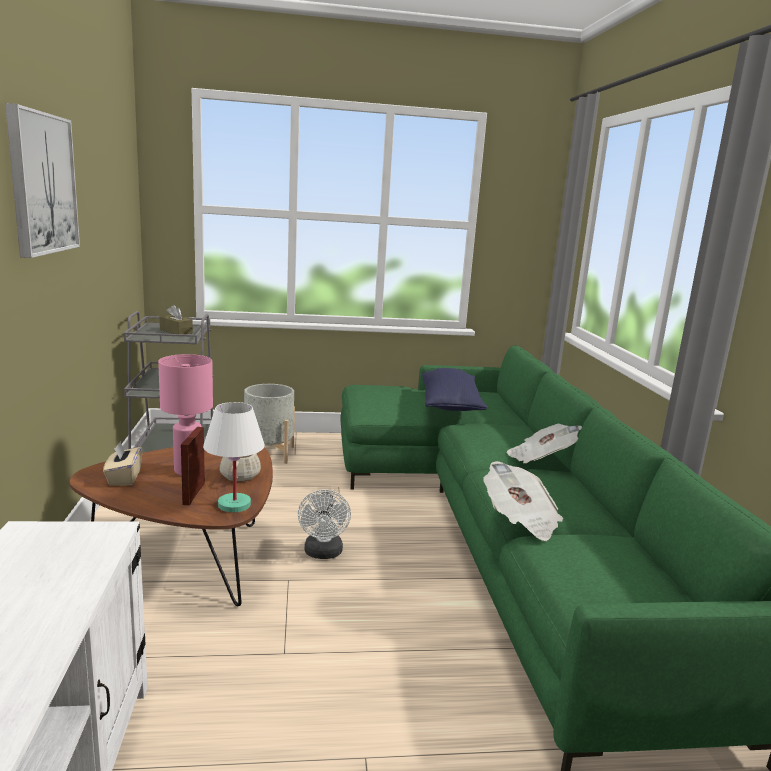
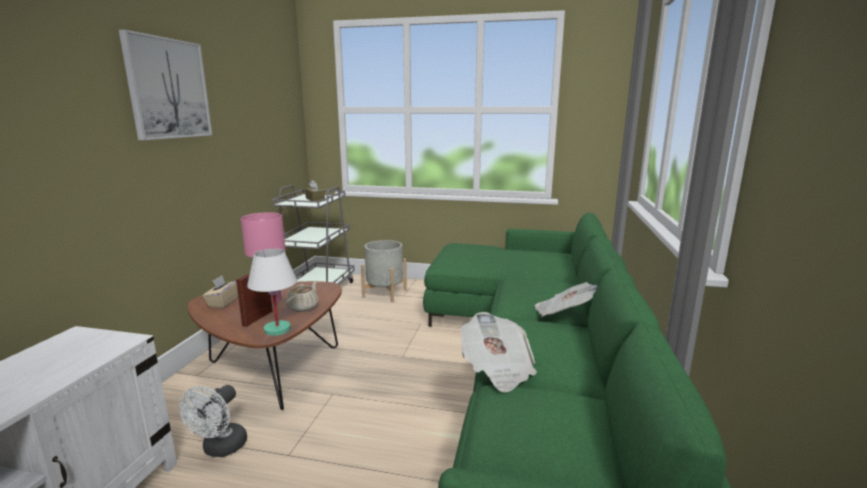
camera: 20 degrees right, 0 degrees up
(323, 553) = (373, 376): white fan -> white fan (220, 449)
(450, 405) = (517, 262): blue pillow -> none

